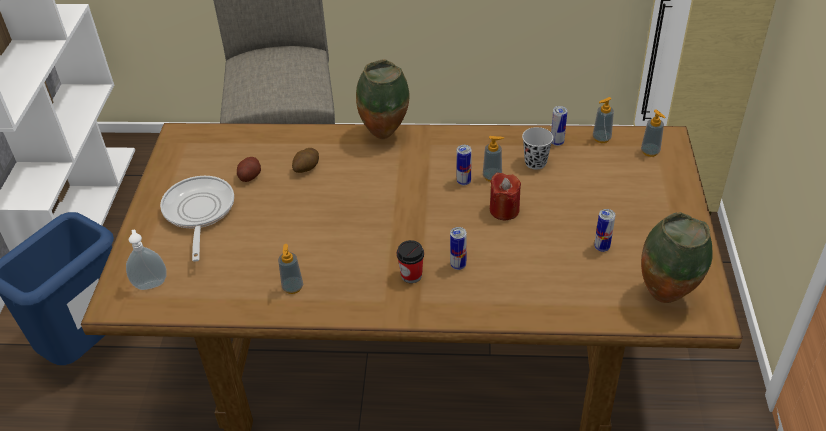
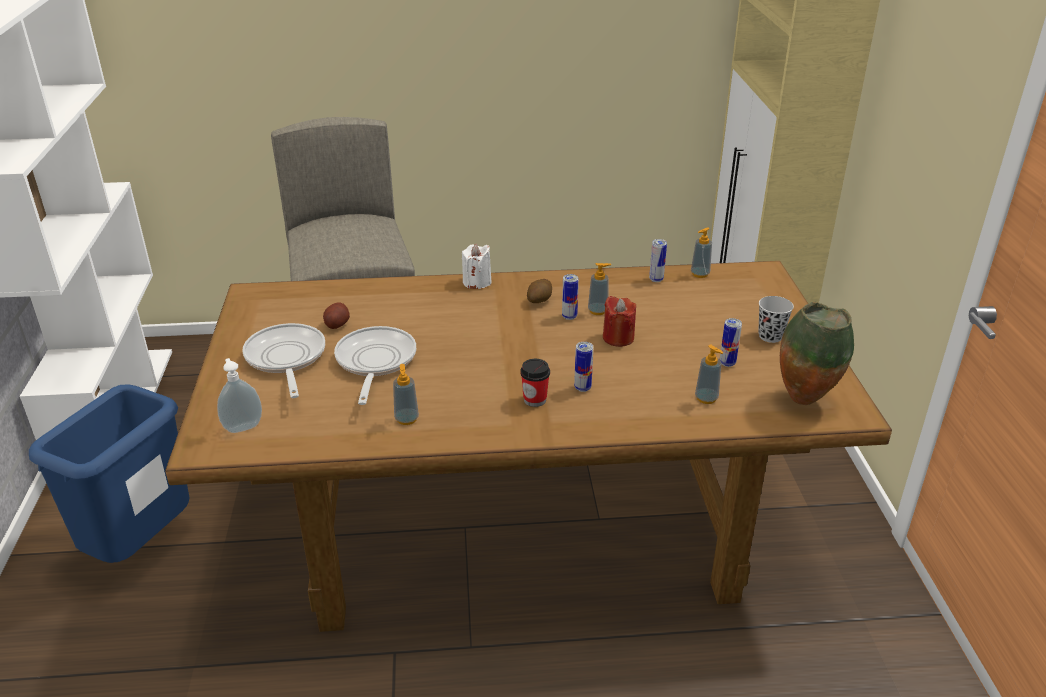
camera: 10 degrees left, 10 degrees down
(275, 222) = (374, 363): none -> frying pan
(306, 168) = (398, 314): potato -> potato (539, 301)
(385, 135) = (477, 282): vase -> white candle
(535, 162) = (639, 297): black cup -> black cup (770, 336)
(650, 152) = (751, 282): soap dispenser -> soap dispenser (706, 398)

